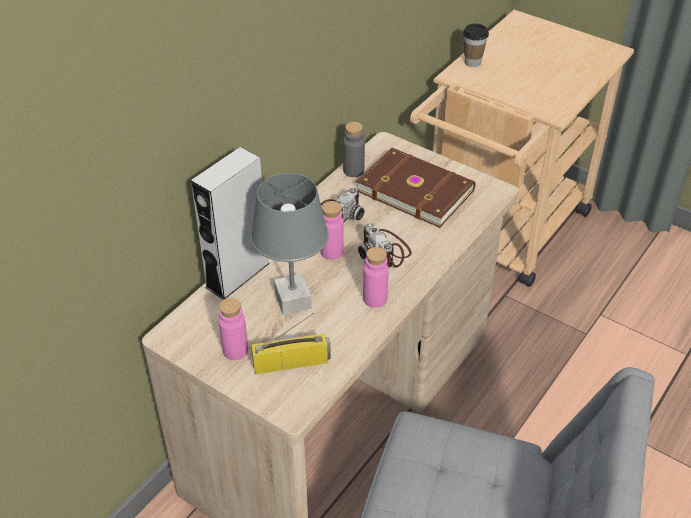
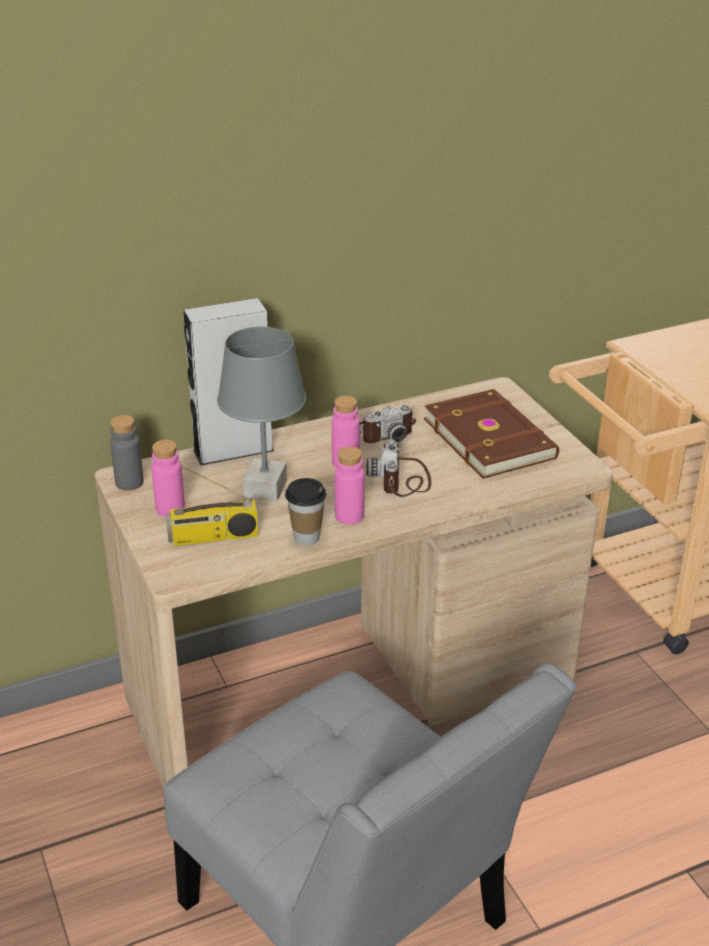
camera: 30 degrees right, 10 degrees down
(292, 362) = (213, 537): radio -> radio turned 150 degrees clockwise
(353, 171) = (439, 401): grey bottle -> grey bottle (129, 482)
(472, 62) = (667, 339): cup -> cup (306, 537)

